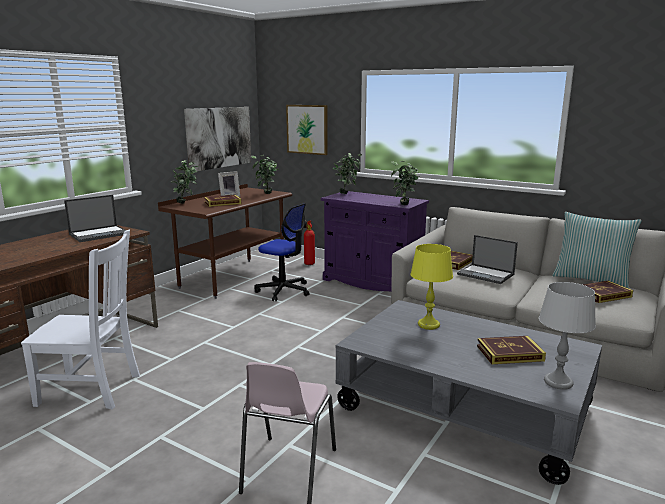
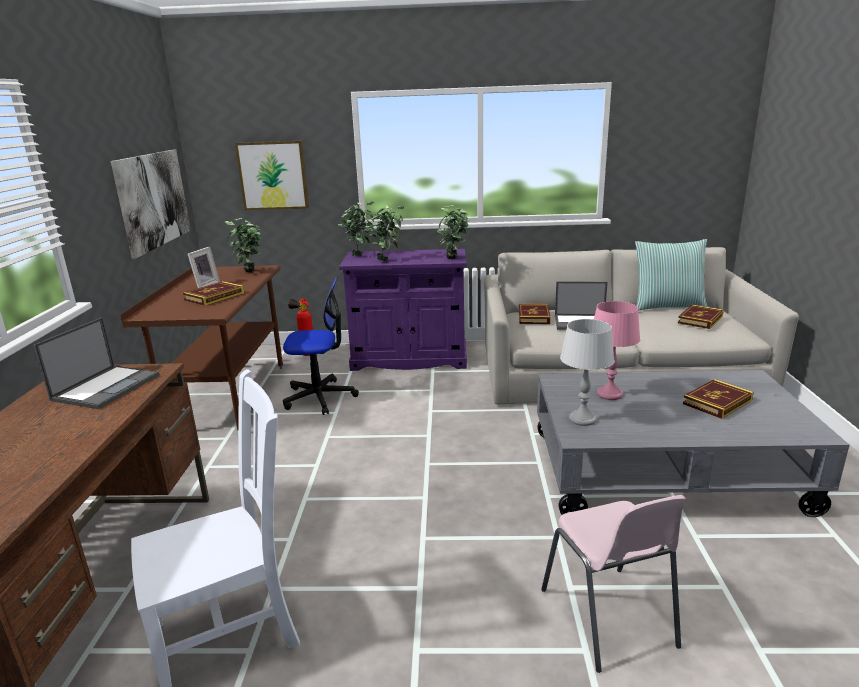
camera: 30 degrees left, 5 degrees up
(186, 203) = (158, 306): potted plant -> potted plant (387, 260)
(428, 325) = (609, 394): yellow table lamp -> pink table lamp
(558, 382) = (791, 418): grey table lamp -> grey table lamp (582, 419)

